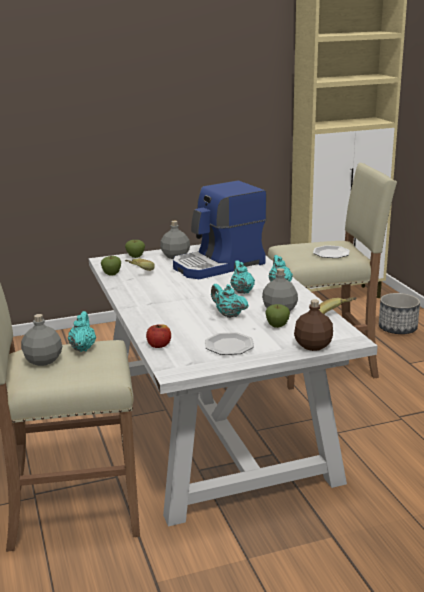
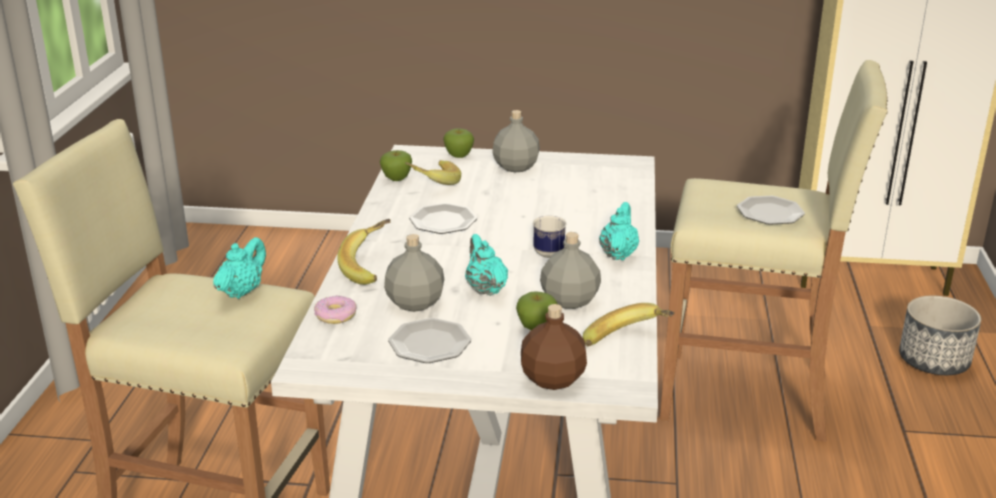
camera: 25 degrees right, 5 degrees up
(43, 361) = (175, 299): grey bottle -> grey bottle (415, 303)
(151, 318) = (372, 267): none -> banana
(159, 345) = (335, 316): apple -> donut
(165, 289) = (443, 221): none -> plate
(219, 265) = (563, 196): coffee machine -> none
(242, 291) = (549, 251): turquoise teapot -> mug

